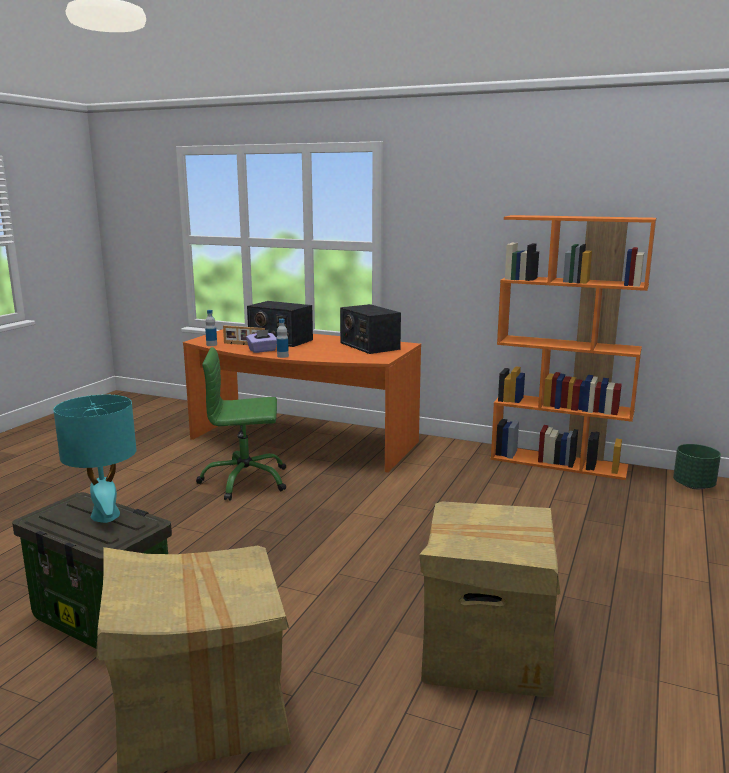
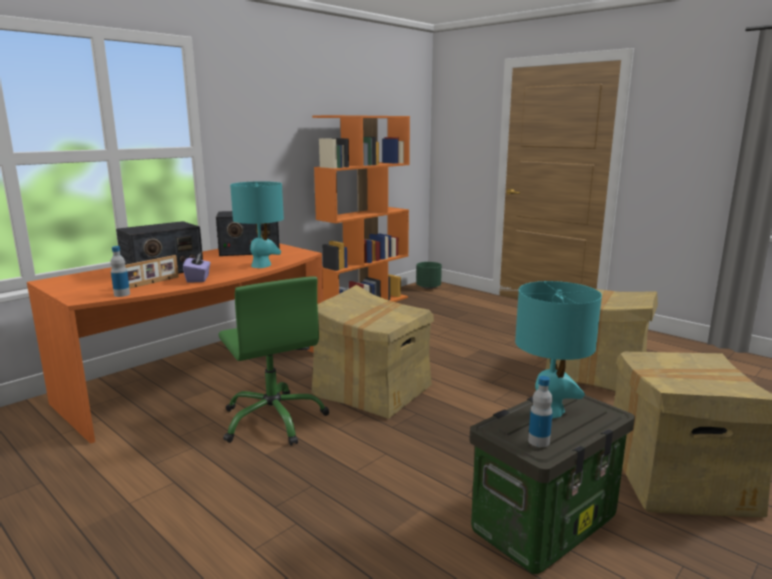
camera: 70 degrees left, 0 degrees up
(245, 481) = (274, 420): green office chair -> green office chair turned 45 degrees counterclockwise
(282, 356) = (238, 275): bottle -> bottle (538, 441)
(318, 356) = (261, 265): none -> turquoise table lamp
(323, 507) = (371, 390): none -> cardboard box

